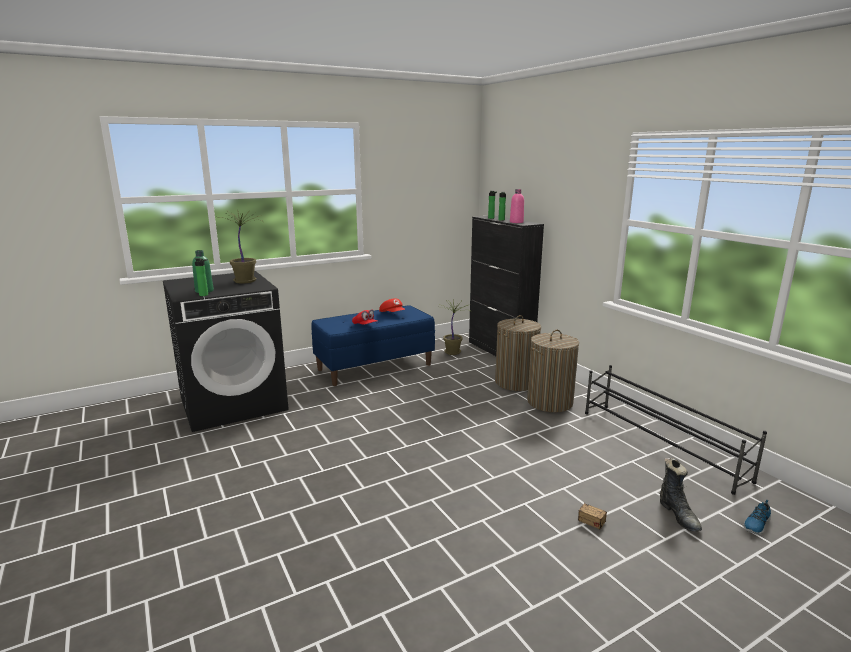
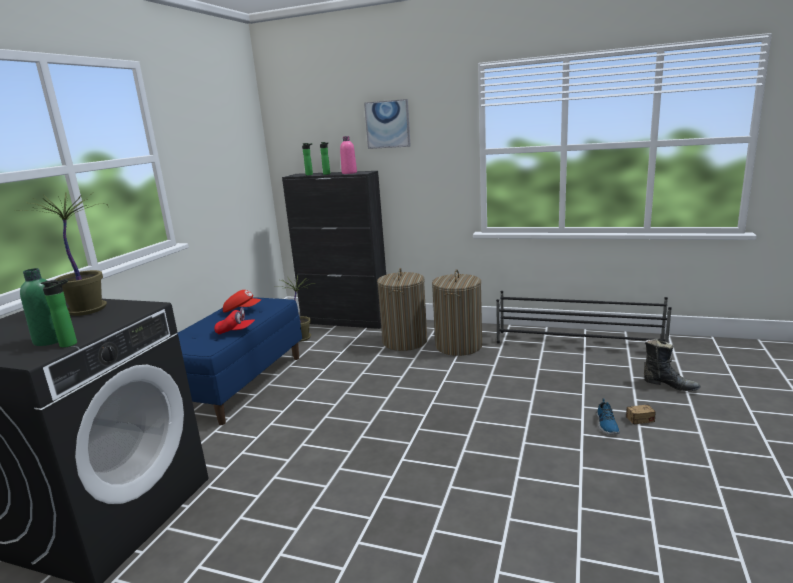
camera: 40 degrees left, 0 degrees up
(557, 182) = (387, 124): none -> picture
(756, 524) = (706, 367): shoe -> shoe (606, 424)

